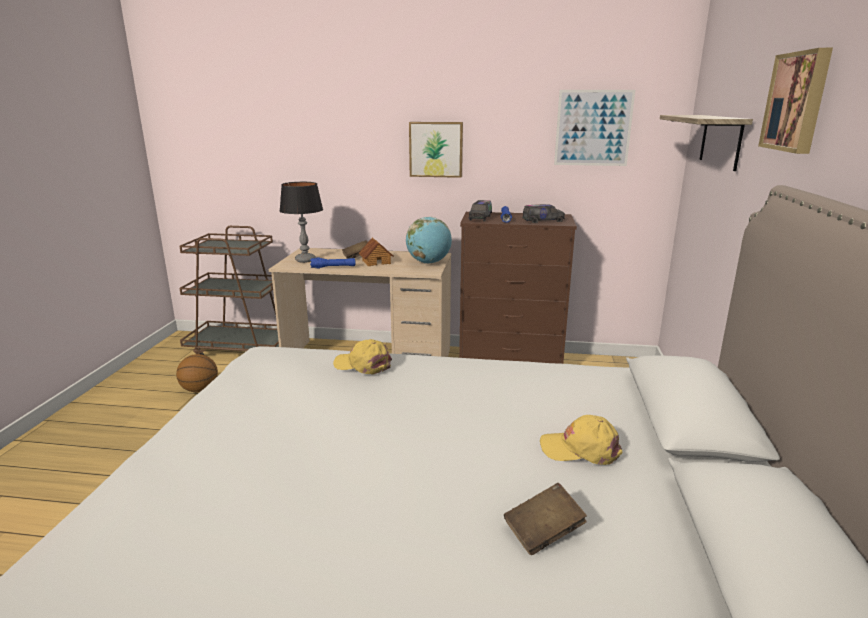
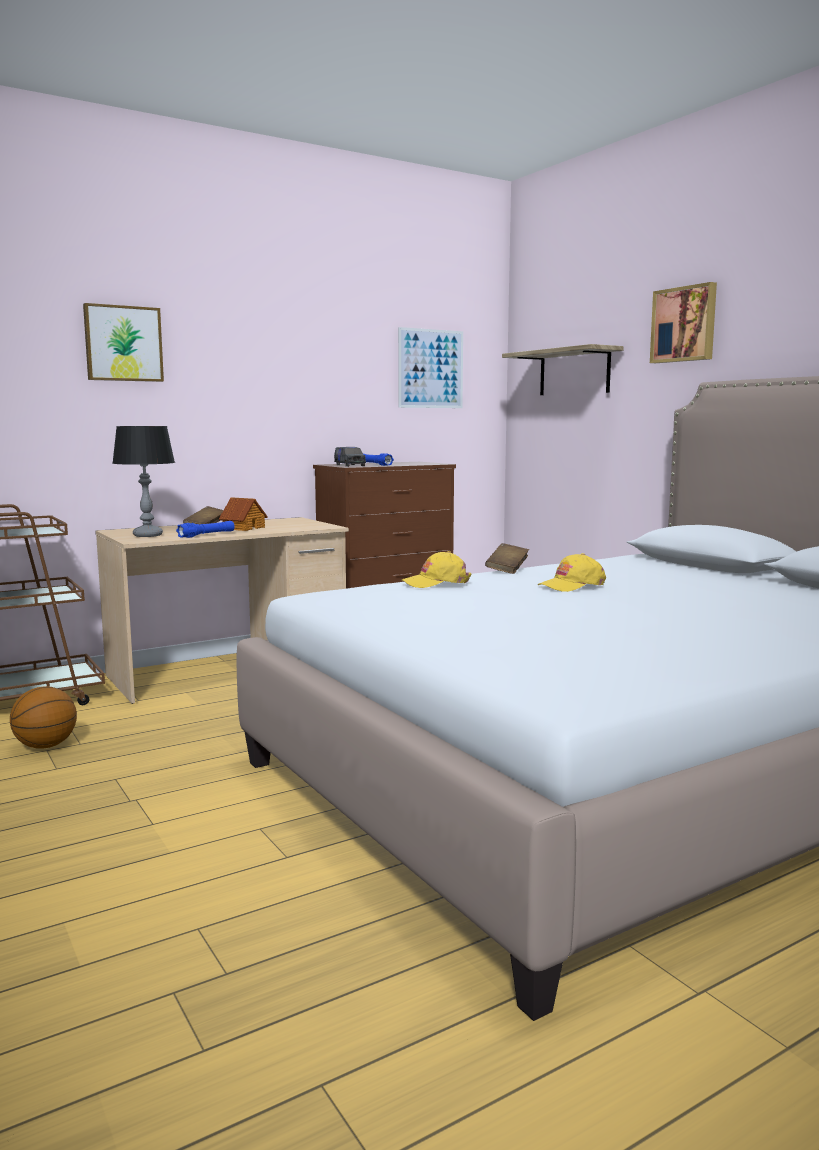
camera: 40 degrees left, 10 degrees down
(429, 263) = (304, 523): globe -> none
(436, 149) = (275, 389): picture -> picture (123, 344)
(543, 221) = (415, 464): toy truck -> none
(543, 532) = (767, 606): brown book -> brown book (507, 570)
(580, 449) = (697, 583): yellow cap -> yellow cap (571, 585)

